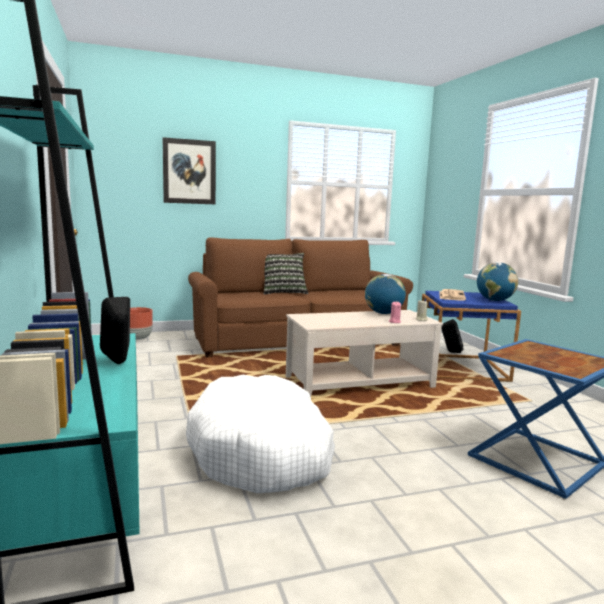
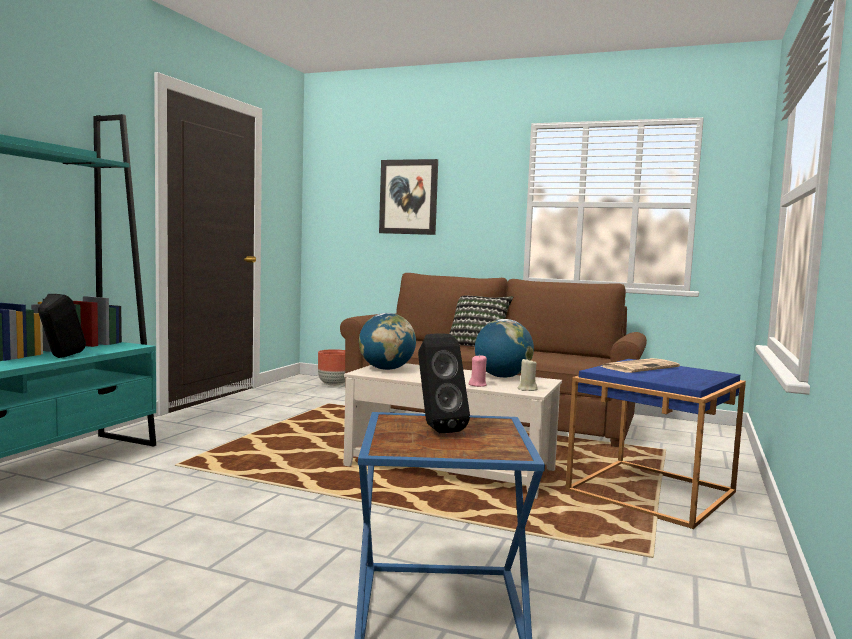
camera: 40 degrees right, 5 degrees down
(262, 451) = (193, 491): white dog bed -> none
(450, 352) = (691, 472): black speaker -> black speaker (436, 429)
(495, 300) = (691, 380): globe -> globe (386, 369)

